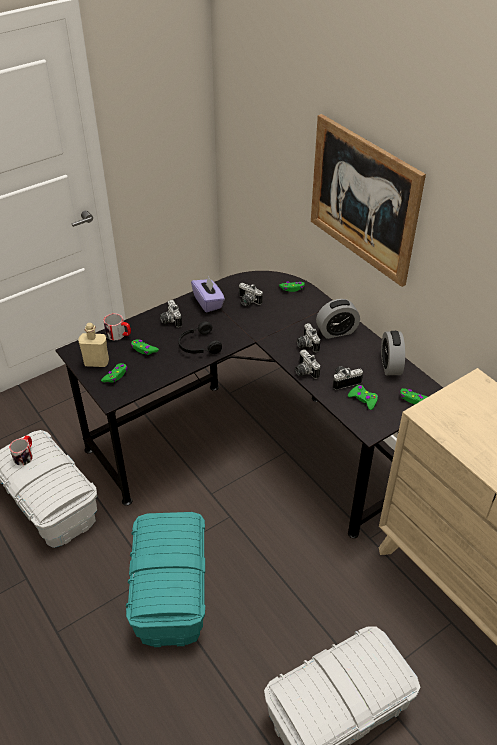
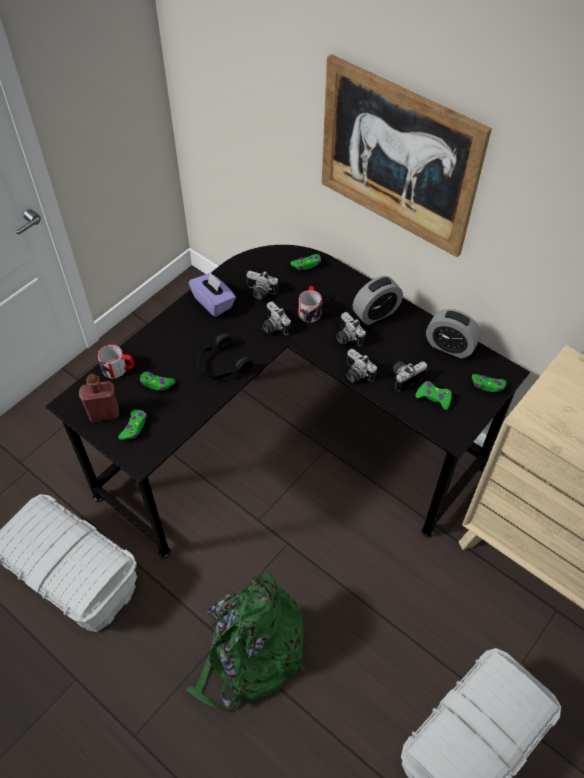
camera: 15 degrees left, 10 degrees up
(25, 455) = (33, 534): mug -> mug (310, 310)
(96, 362) = (104, 414): beige bottle -> red bottle
(170, 320) = (175, 336): camera -> camera (273, 326)
(170, 592) = (249, 653): turquoise storage box -> green backpack
(390, 365) = (449, 346): alarm clock -> alarm clock turned 45 degrees counterclockwise

